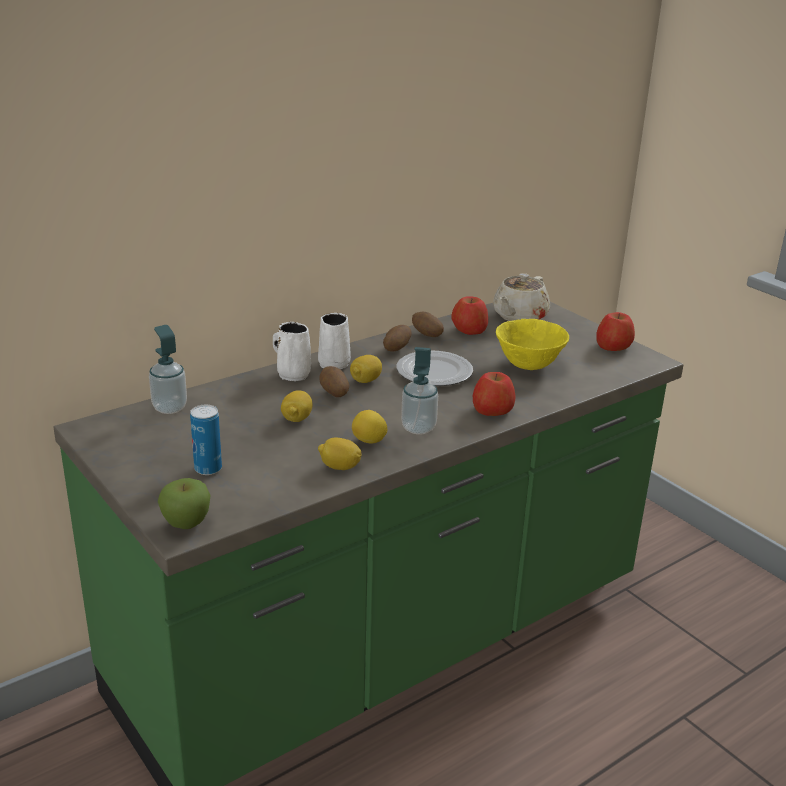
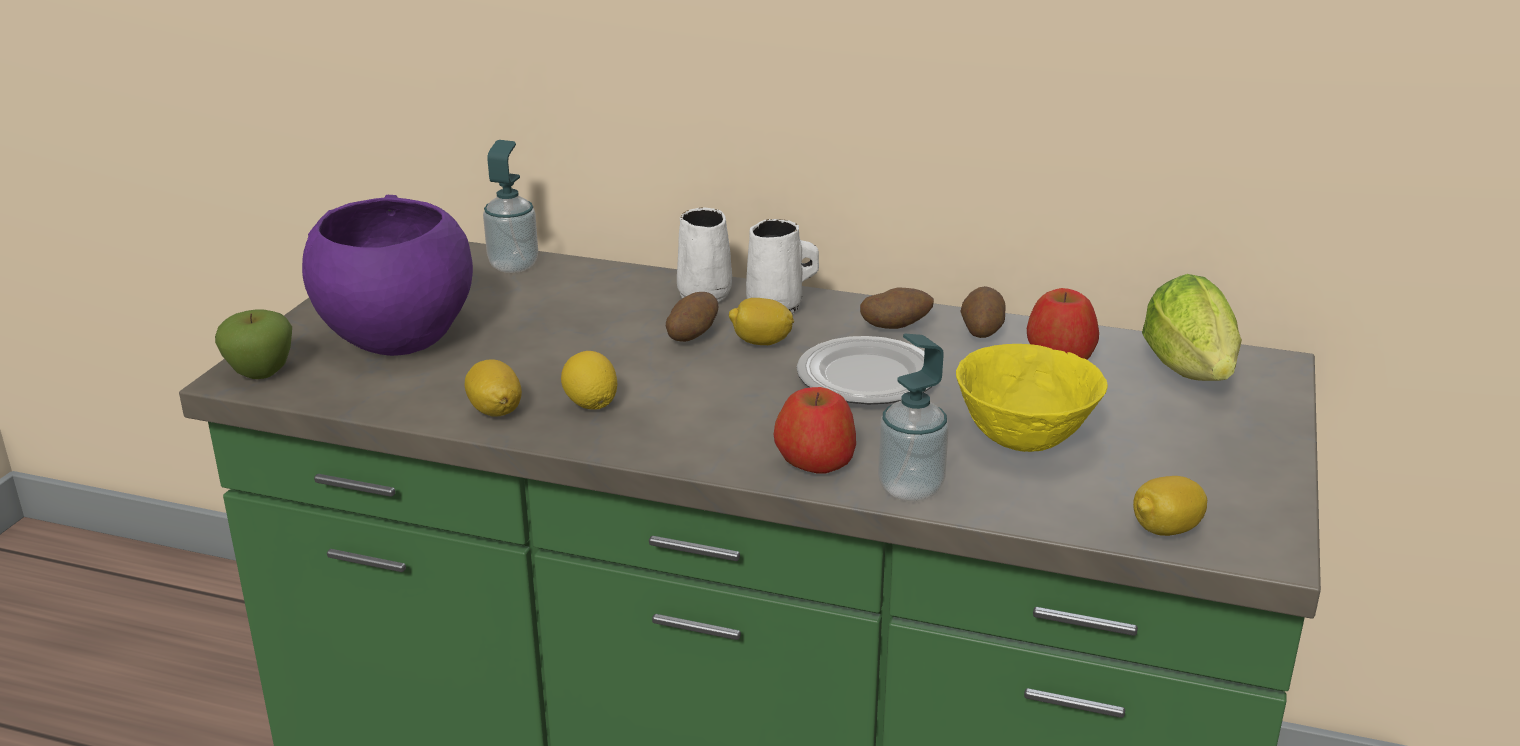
camera: 55 degrees right, 0 degrees up
(208, 469) = (396, 338): can -> purple bowl
(297, 419) = (587, 340): lemon -> lemon (1165, 530)
(418, 428) = (677, 424): soap dispenser -> soap dispenser (910, 488)
(519, 316) = (1193, 375): beige teapot -> lettuce
(613, 347) = (1243, 493): apple -> none

